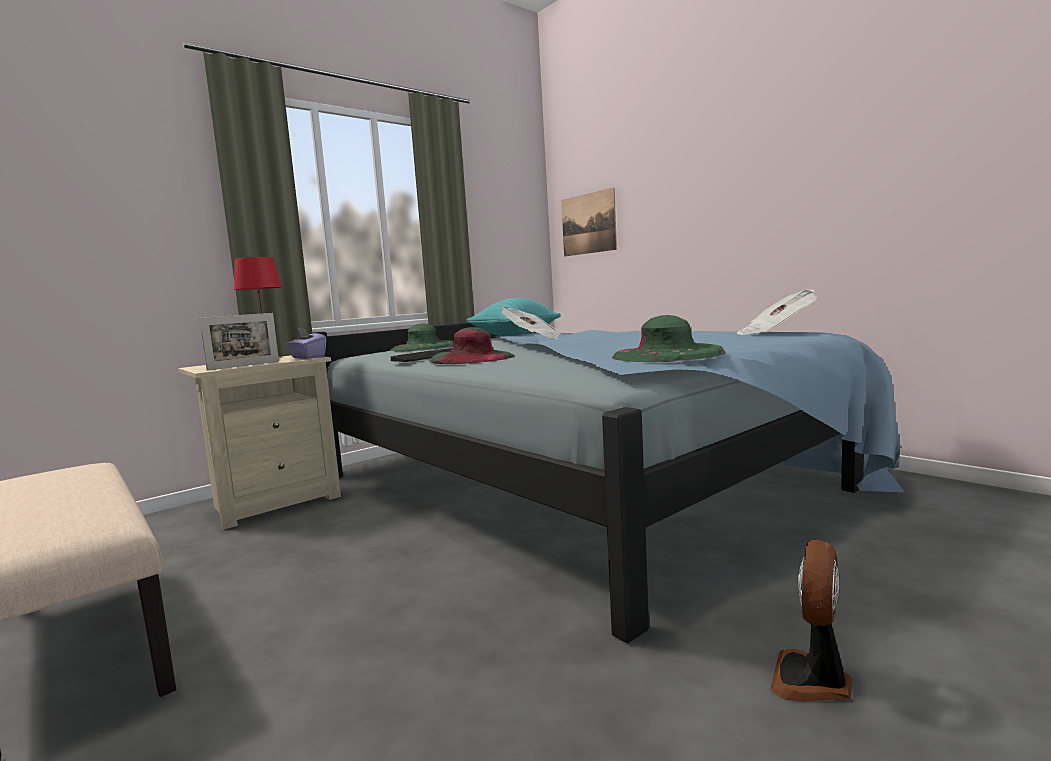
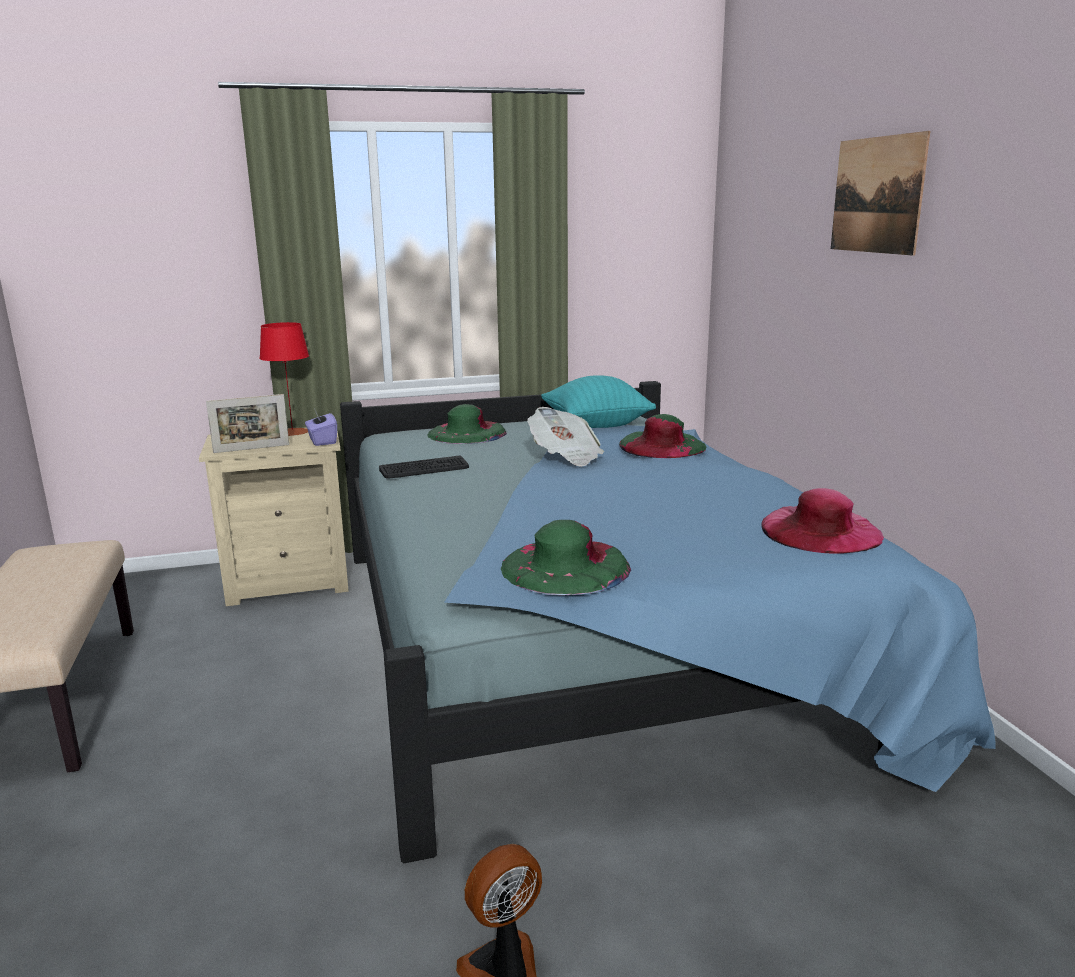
camera: 25 degrees right, 10 degrees up
(472, 358) = (447, 489): green hat -> green hat (662, 445)
(588, 223) = (748, 264): picture -> picture (877, 195)
(775, 332) = (820, 530): newspaper -> pink hat

